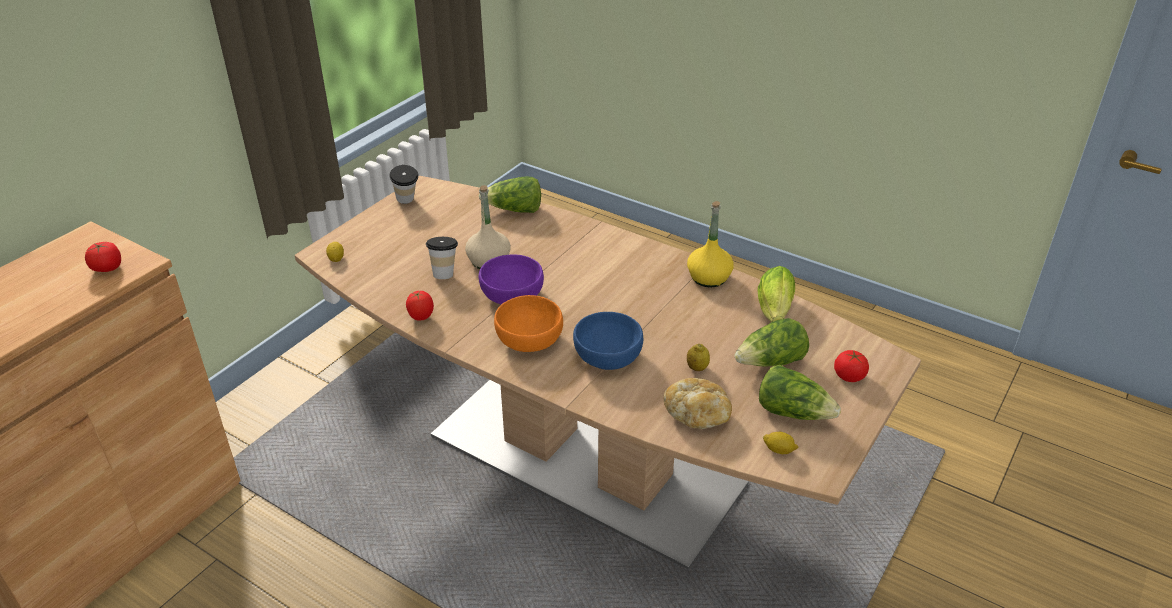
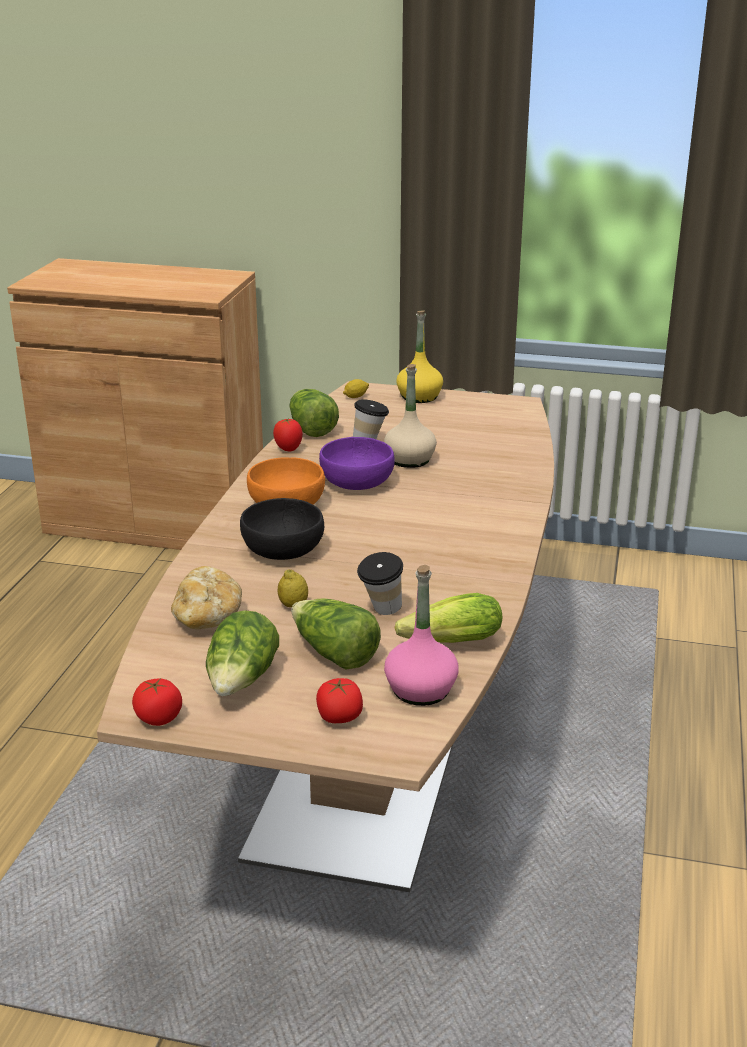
camera: 70 degrees right, 10 degrees down
(107, 268) = (193, 289): tomato -> tomato (159, 718)
(407, 202) = (481, 402): cup -> cup (381, 612)
(514, 210) = (521, 453): lettuce -> lettuce (311, 428)
(608, 357) = (282, 550): blue bowl -> black bowl
(708, 278) = (486, 587): yellow bottle -> yellow bottle (419, 397)
(779, 450) = (167, 678): lemon -> none
(826, 335) = (420, 690): none -> pink bottle

